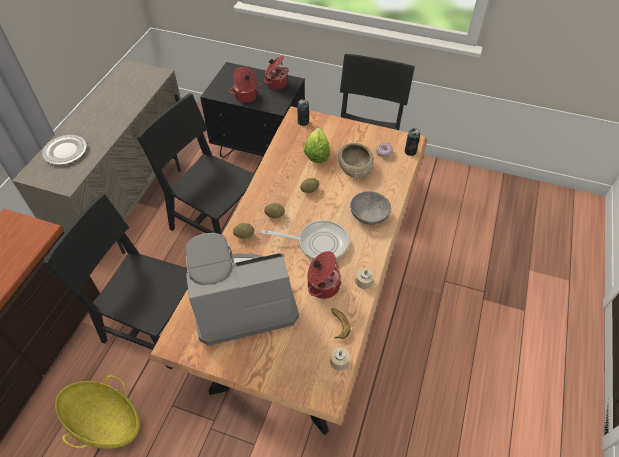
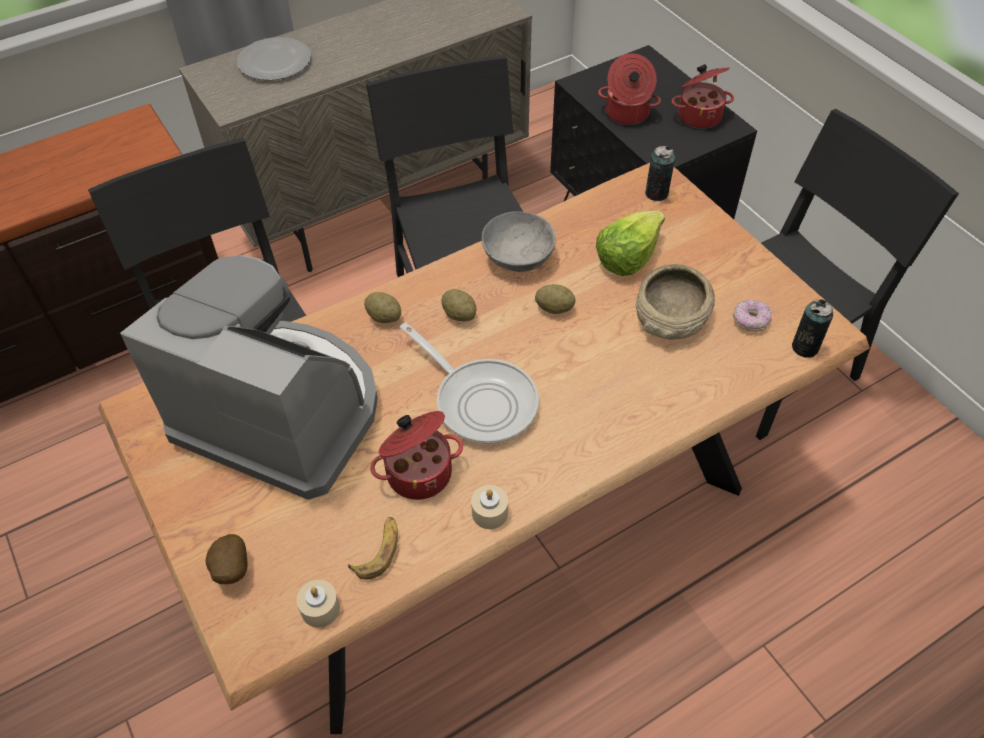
camera: 40 degrees right, 0 degrees up
(105, 422) = (90, 482): basket -> none
(289, 375) = (231, 570): none -> potato
(369, 215) = (612, 409): grey bowl -> grey bowl (518, 256)

